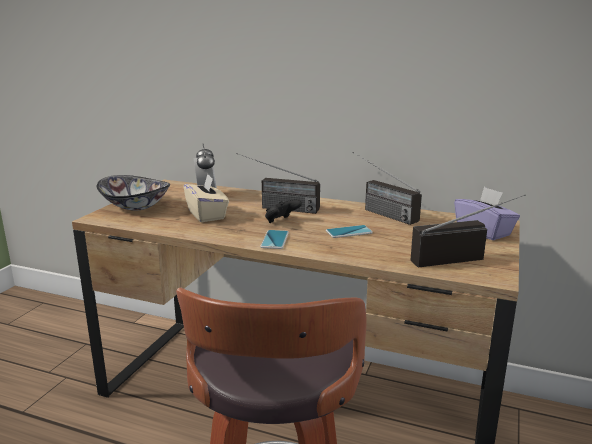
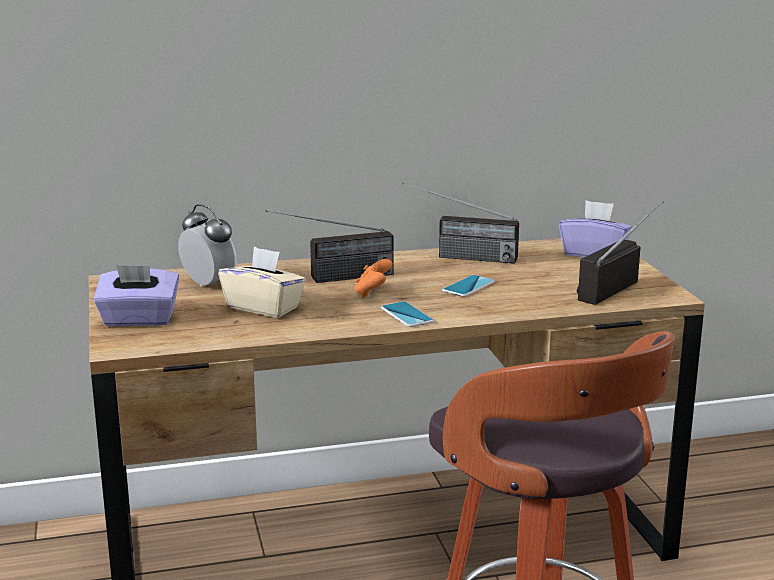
camera: 35 degrees left, 0 degrees up
(136, 206) = (139, 320): bowl -> purple tissue box
(281, 221) = (372, 293): black game controller -> orange game controller

